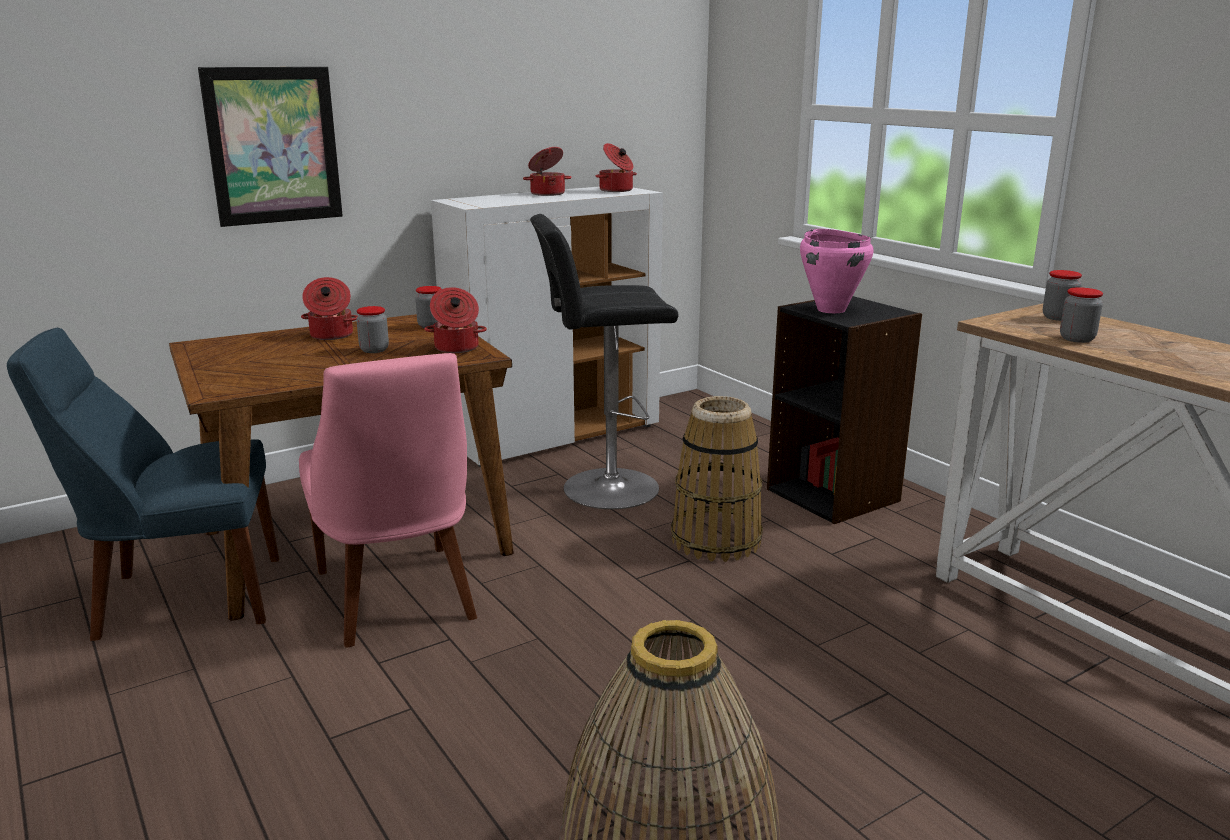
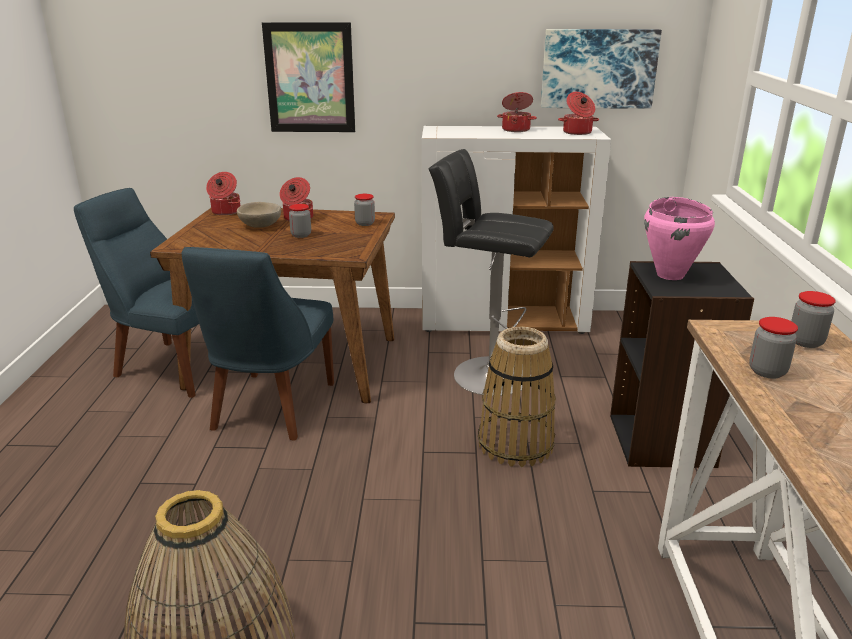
camera: 35 degrees right, 5 degrees up
(296, 351) = (260, 226): none -> beige bowl
(397, 599) = (271, 409): pink chair -> blue chair
(456, 348) = (348, 245): cooking pot -> cooking pot (225, 212)
(613, 118) = (598, 68): none -> picture

